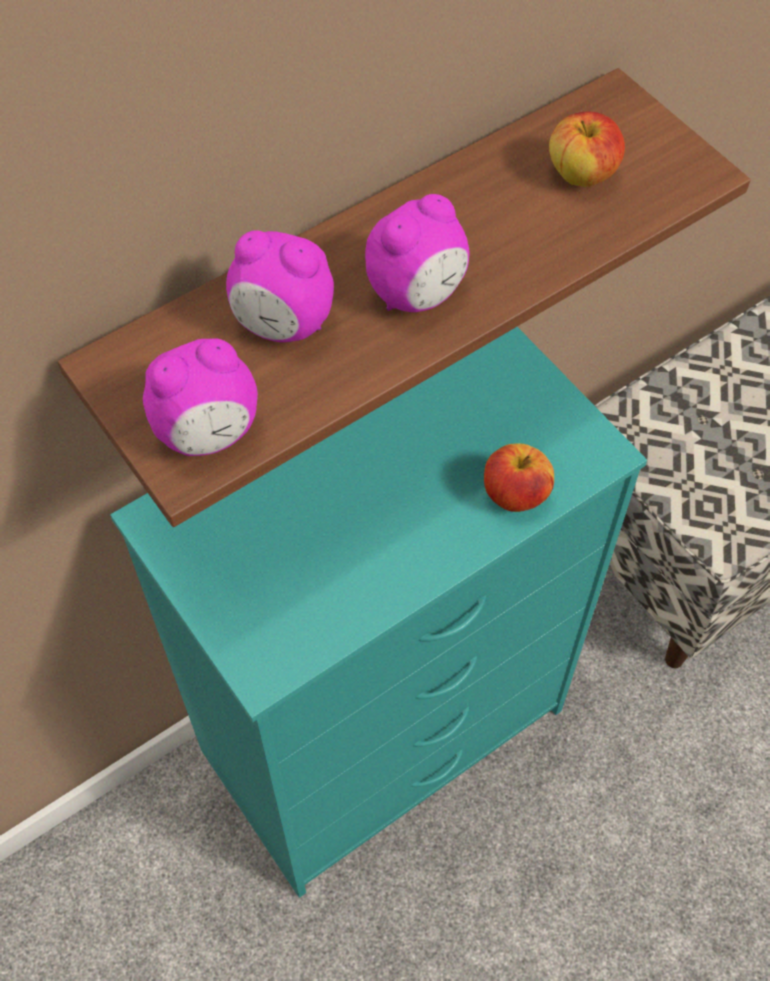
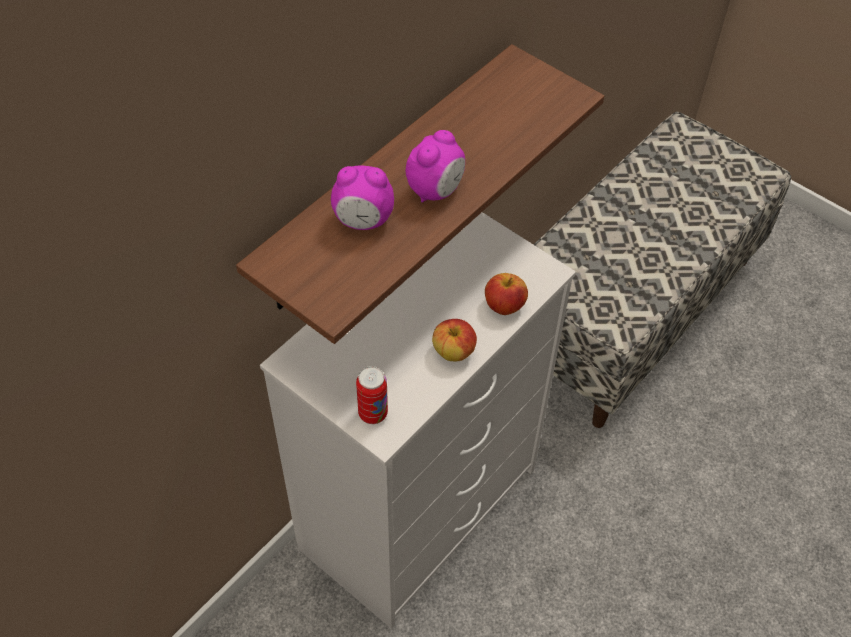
camera: 15 degrees left, 5 degrees down
(208, 433) = (340, 288): alarm clock -> none
(256, 631) = (373, 413): none -> can
(385, 728) = (420, 506): turquoise dresser -> white dresser
(582, 175) = (509, 108): apple -> apple (453, 352)

